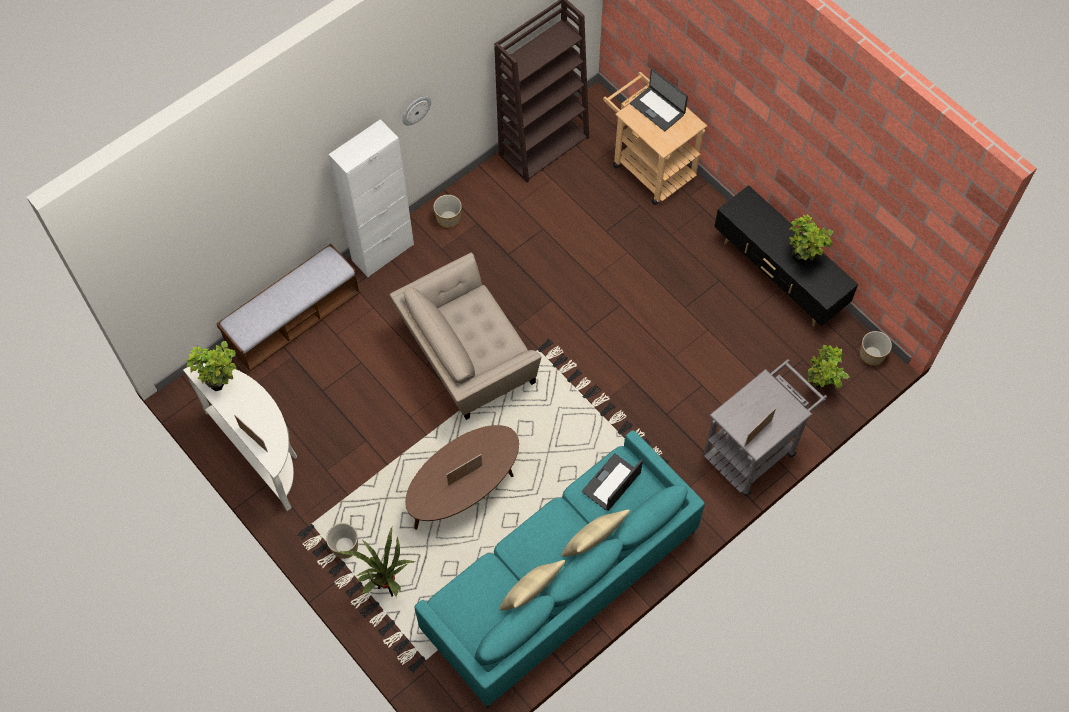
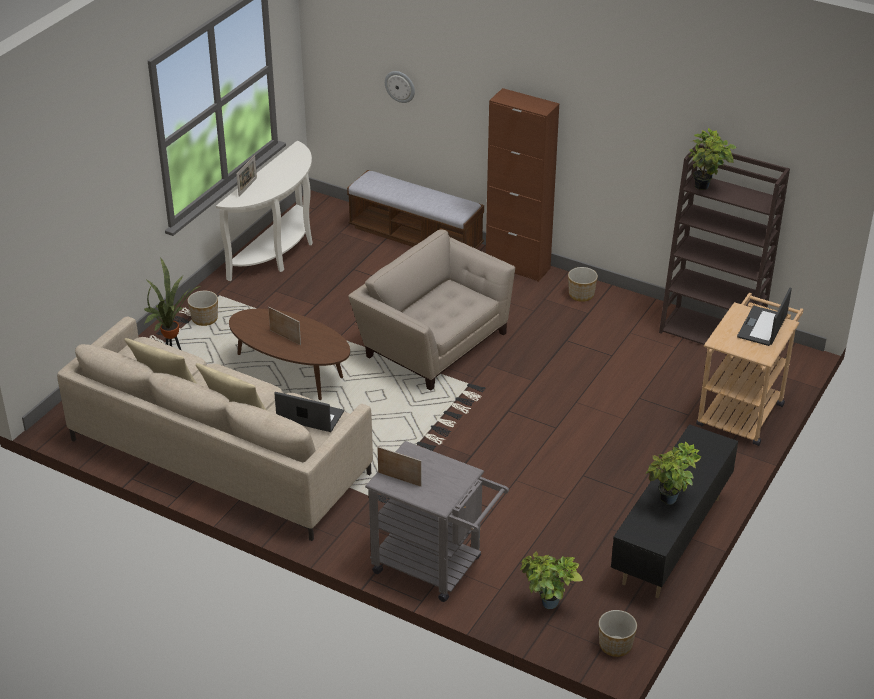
camera: 70 degrees right, 25 degrees down
(221, 382) = (294, 160): potted plant -> potted plant (705, 188)
(383, 252) = (517, 266): white cabinet -> brown cabinet
(415, 110) = (600, 138): wall clock -> wall clock (400, 86)
(560, 580) = (220, 456): turquoise sofa -> beige sofa

